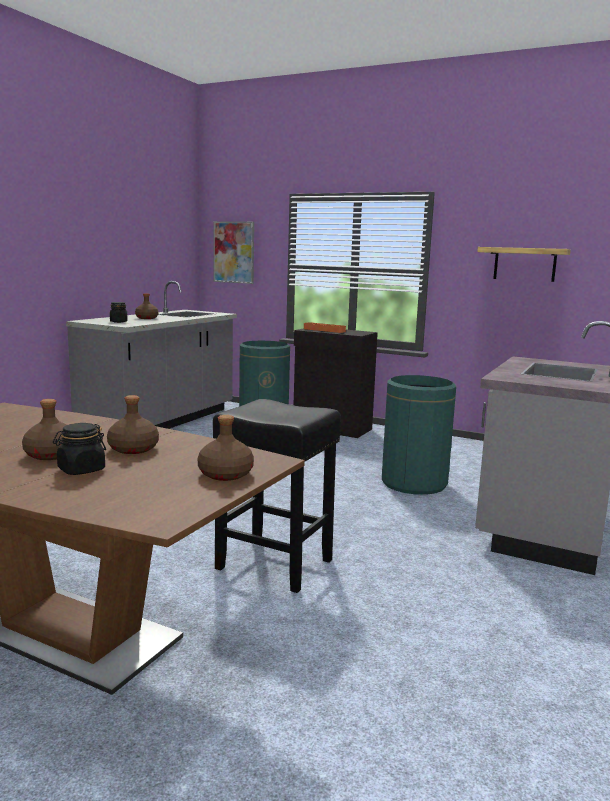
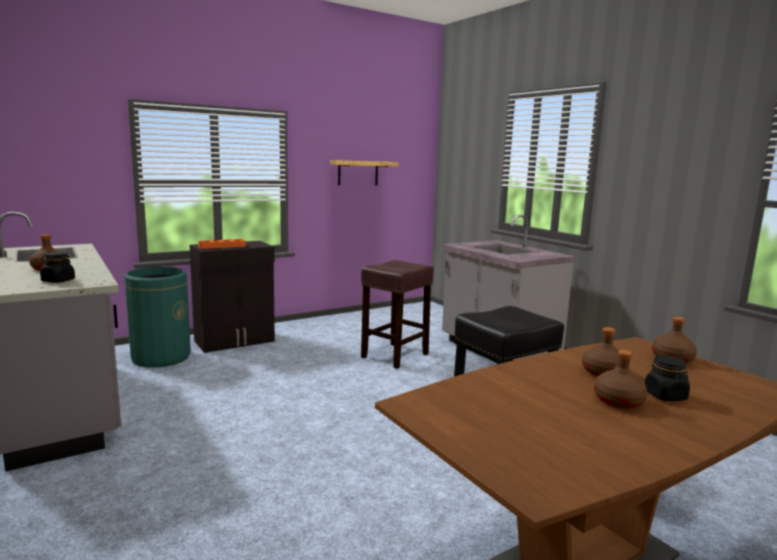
camera: 60 degrees left, 0 degrees up
(234, 252) = (46, 166): picture -> none
(413, 483) = (394, 356): green trash can -> brown stool

